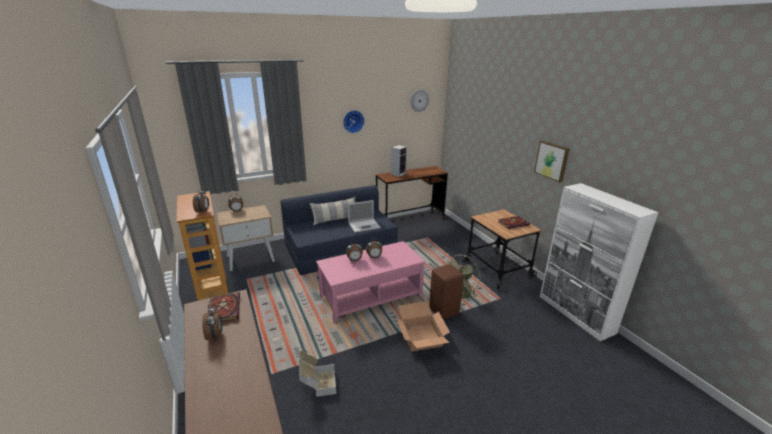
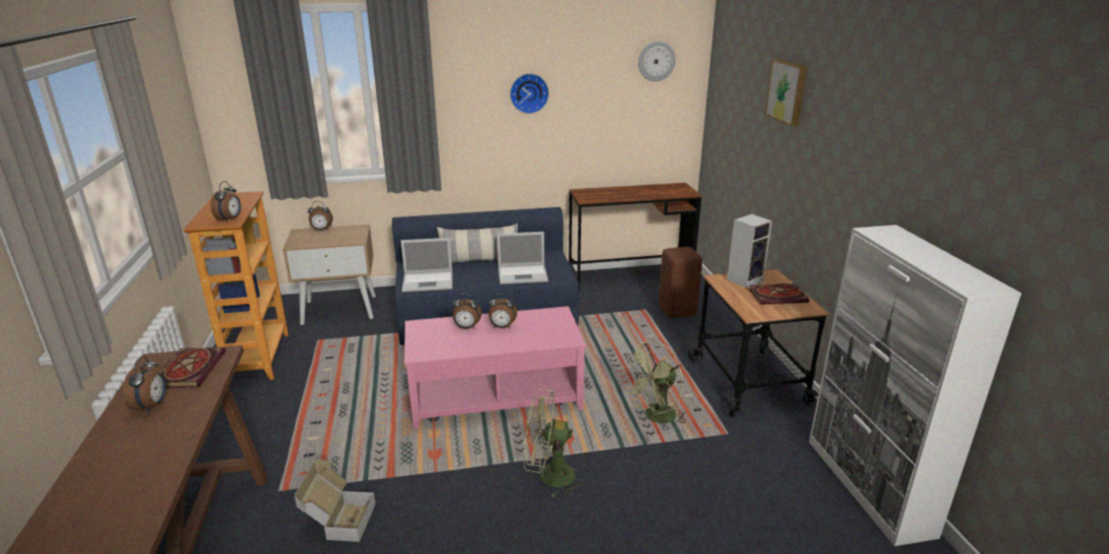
camera: 15 degrees right, 0 degrees up
(312, 236) = (429, 282): none -> laptop
(398, 174) = (609, 191): speaker -> speaker (745, 280)
(422, 337) = (548, 477): cardboard box -> green fan
(443, 312) = (609, 440): brown stool -> brown stool (676, 312)
(552, 160) = (855, 178): picture -> picture (788, 91)

